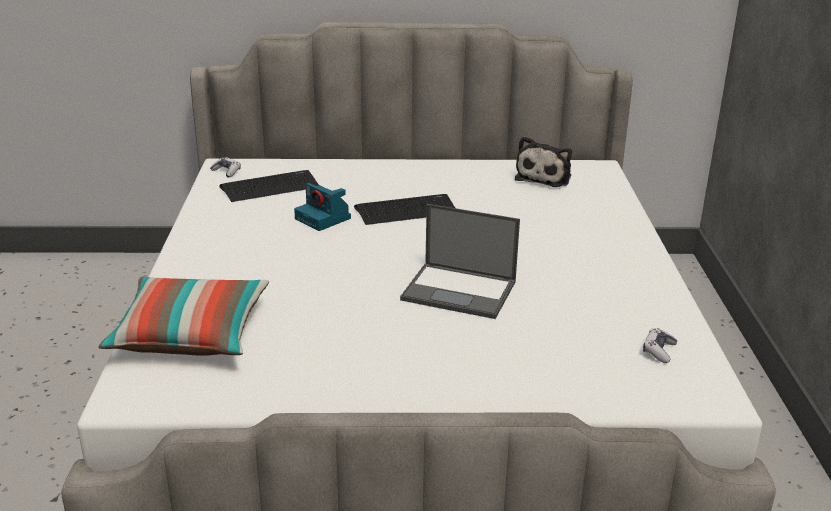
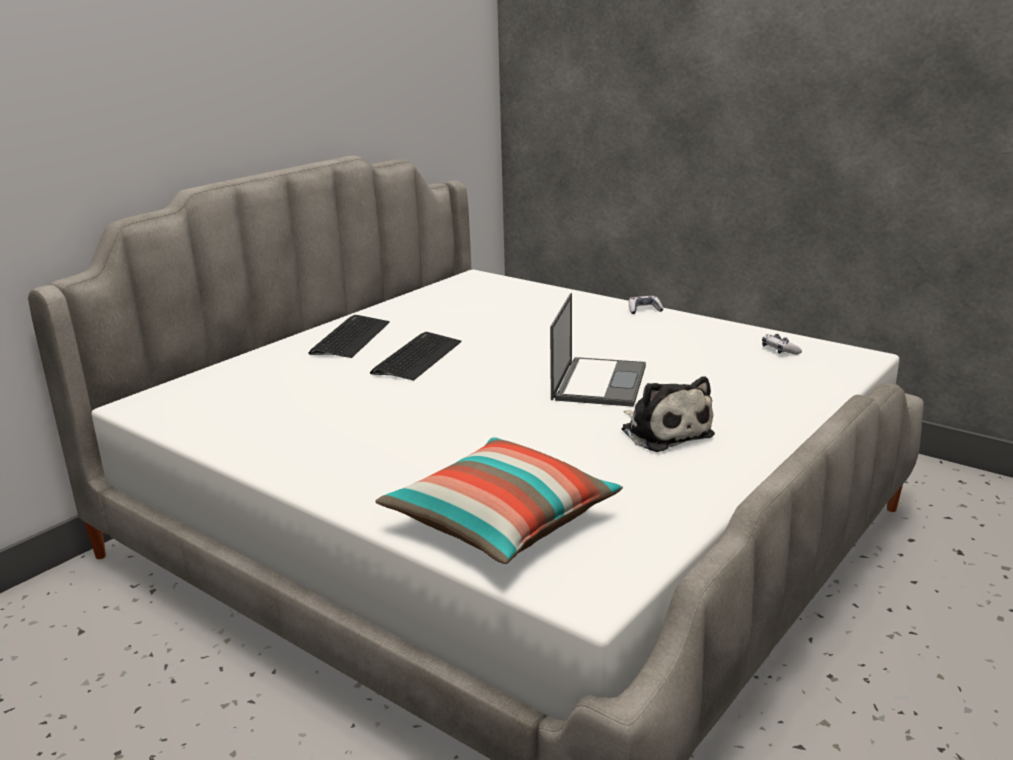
camera: 50 degrees left, 5 degrees down
(226, 171) = (155, 407): game controller -> game controller (644, 310)
(270, 187) = (243, 397): keyboard -> keyboard (350, 338)
(324, 219) = (365, 393): camera -> none
(460, 291) = (599, 382): laptop -> laptop turned 45 degrees counterclockwise
(545, 177) = (455, 296): plush toy -> plush toy (664, 431)

